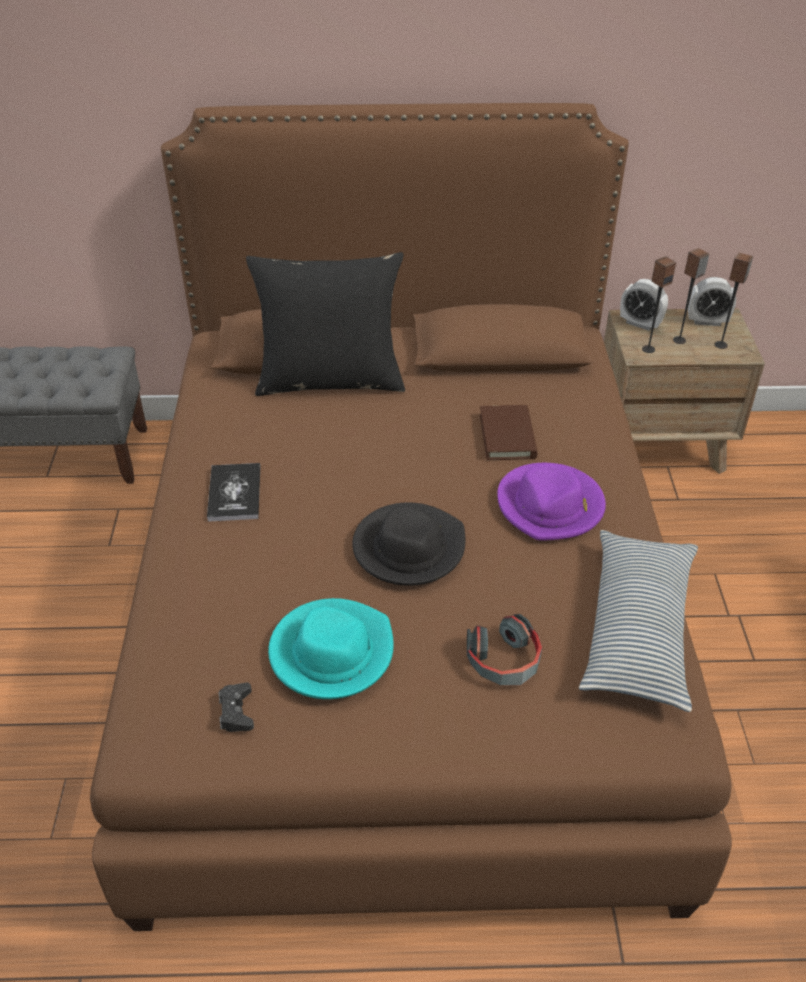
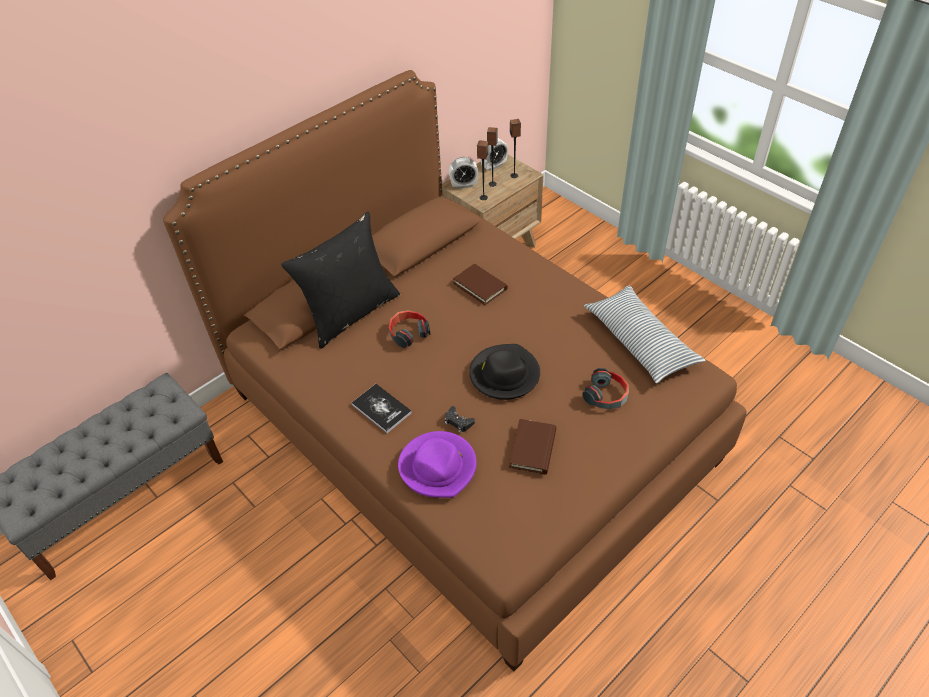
camera: 40 degrees left, 5 degrees up
(236, 712) = (525, 509): black game controller -> black game controller (458, 422)
(331, 652) = (533, 448): turquoise hat -> brown book
(362, 436) = (408, 333): none -> headphones
(550, 506) = (541, 309): purple hat -> purple hat (438, 466)

